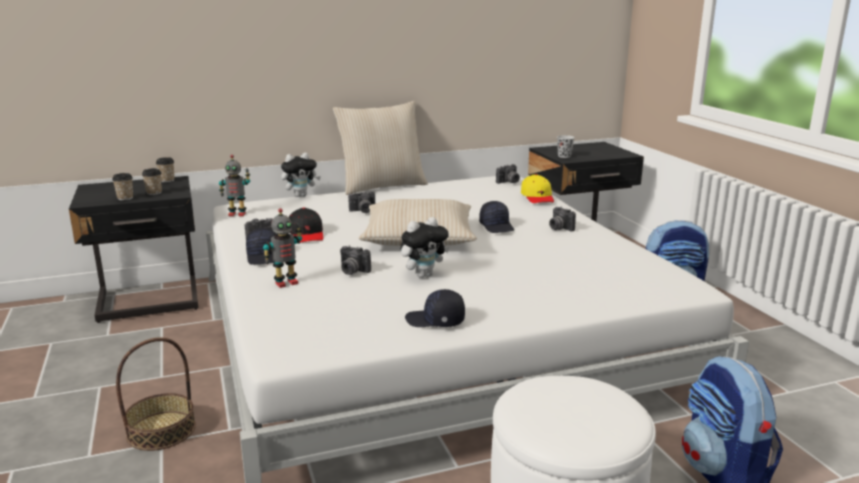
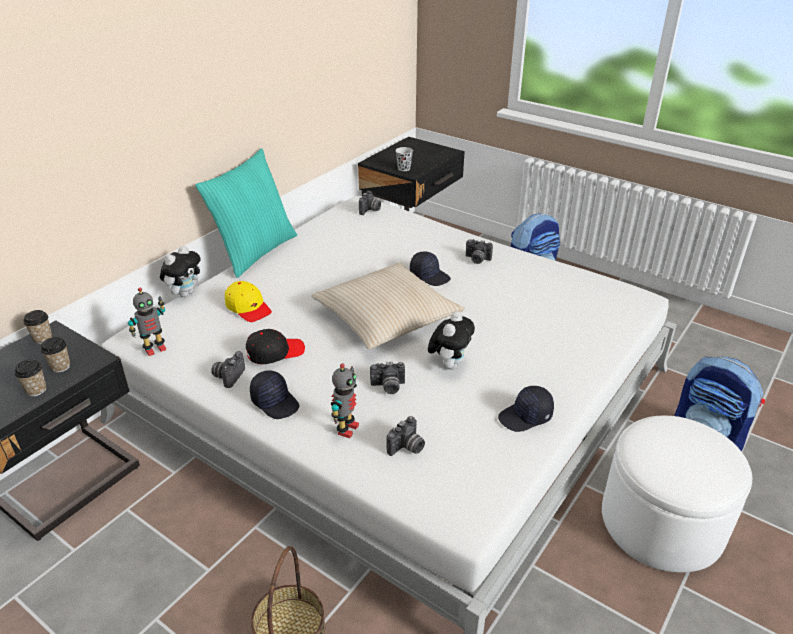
camera: 35 degrees left, 15 degrees up
(306, 234) = (275, 352): black cap -> black cap turned 60 degrees counterclockwise
(363, 211) = (286, 297): camera -> camera (407, 448)
(382, 186) = (255, 252): beige pillow -> turquoise pillow
(537, 197) = (417, 224): yellow cap -> yellow cap (248, 307)

